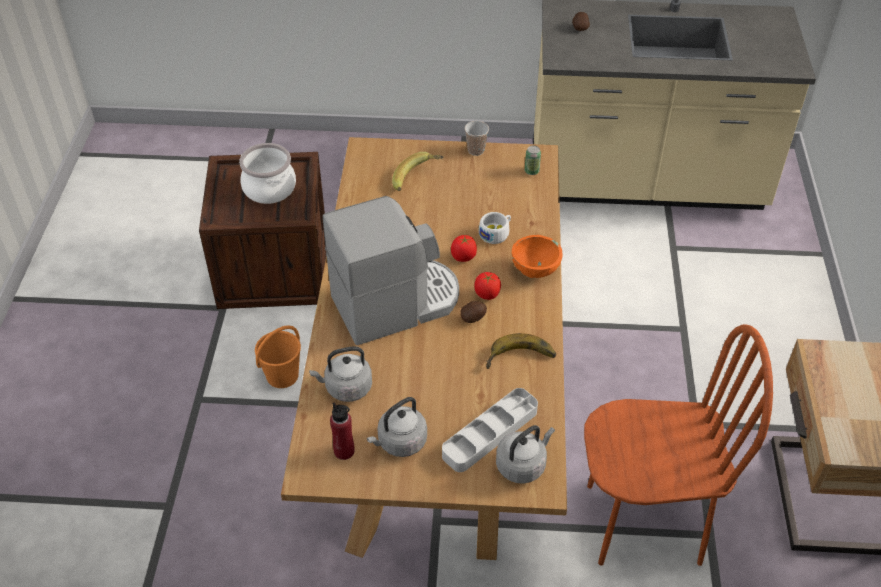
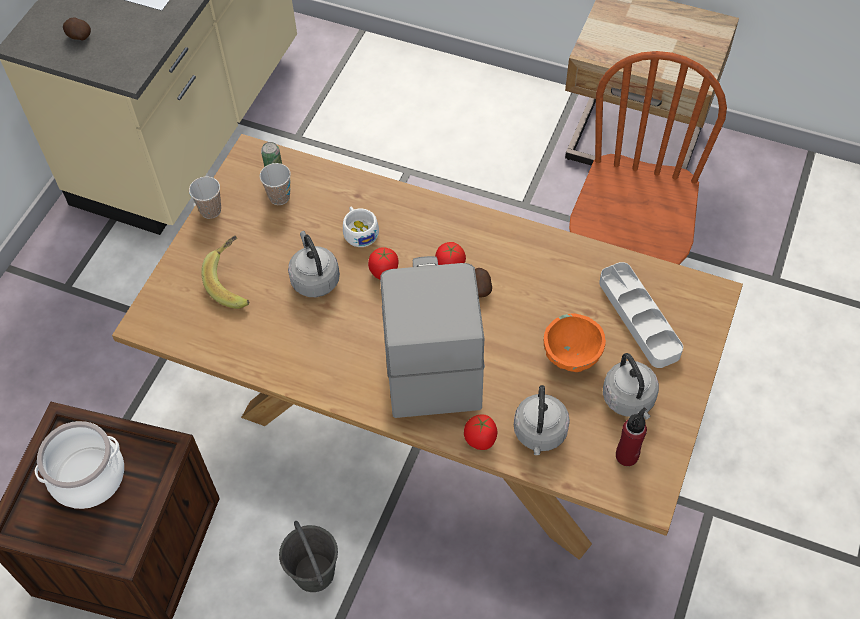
camera: 70 degrees left, 10 degrees up
(282, 376) = (314, 573): orange bucket -> grey bucket
(329, 352) = (480, 440): none -> tomato
(507, 181) = (279, 197): none -> cup
(521, 360) = (552, 264): banana -> none
(522, 465) = (684, 302): grey kettle -> grey kettle (314, 278)
(535, 270) = (431, 214): orange bowl -> orange bowl (572, 356)

